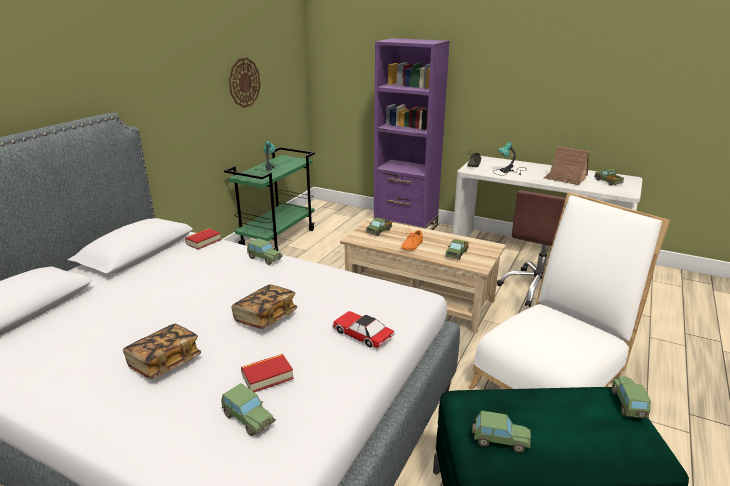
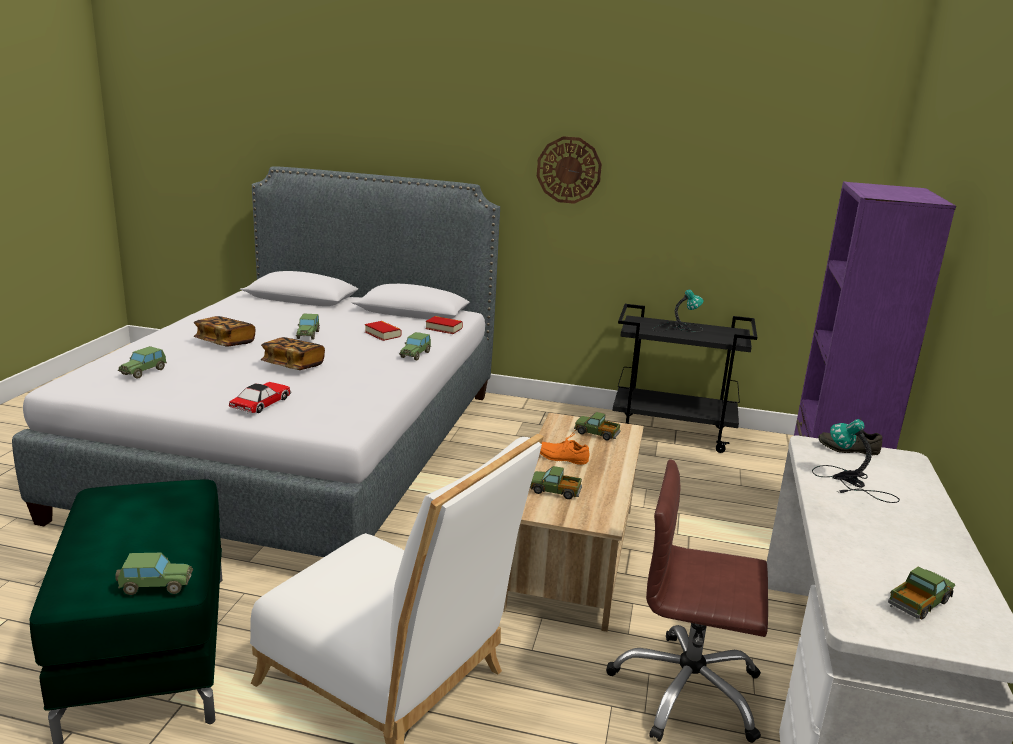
camera: 75 degrees right, 5 degrees down
(244, 82) = (705, 206): wall clock -> wall clock (569, 170)
(267, 377) = (196, 372): book -> book (383, 334)
(278, 238) = (673, 432): green cart -> black cart
(499, 440) = (120, 498): toy car -> toy car (308, 335)
(565, 178) = (875, 544): toy house -> none

